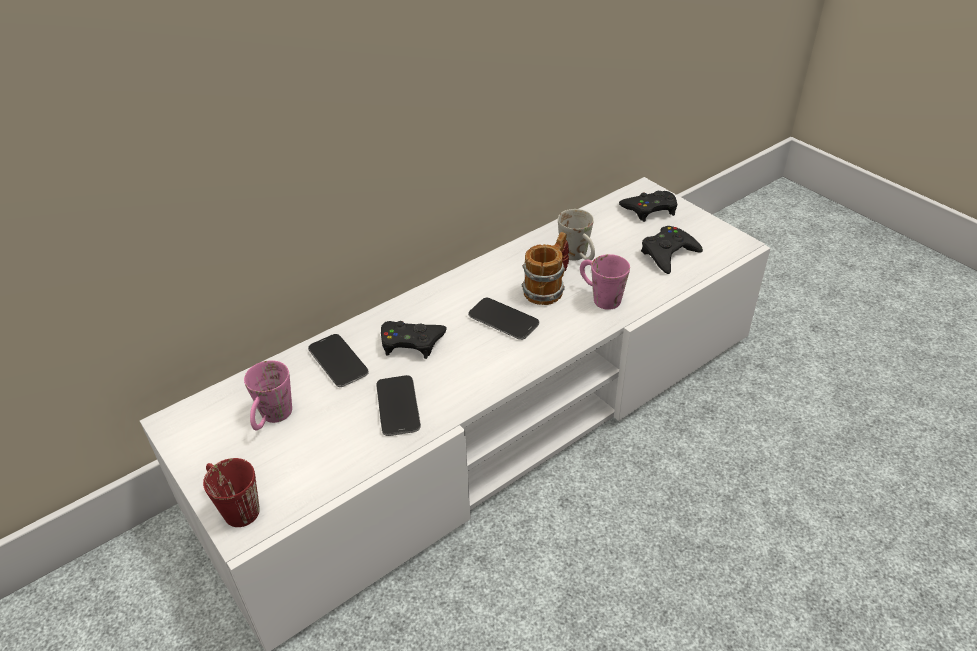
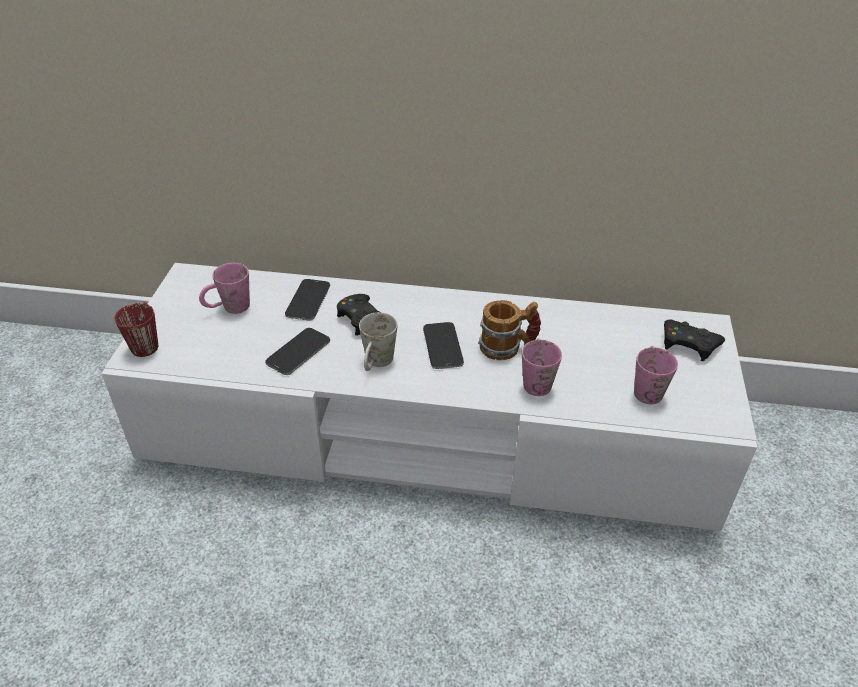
camera: 45 degrees right, 0 degrees up
(578, 257) = (566, 341): white mug -> white mug (376, 364)
(668, 254) = (646, 387): black game controller -> pink mug

